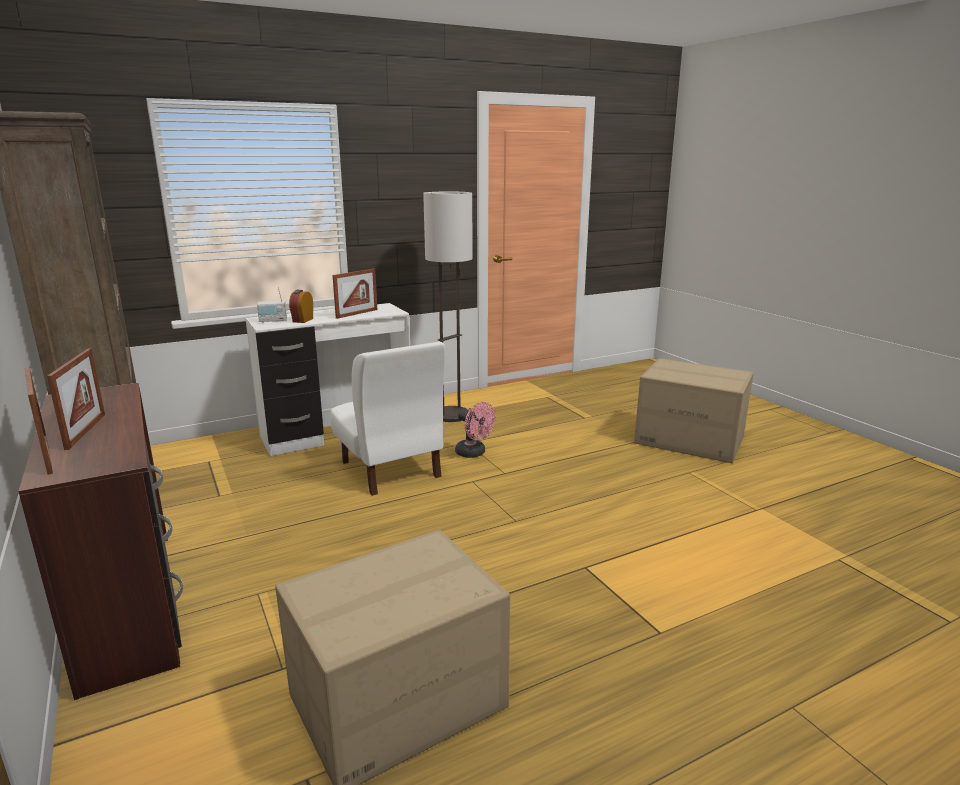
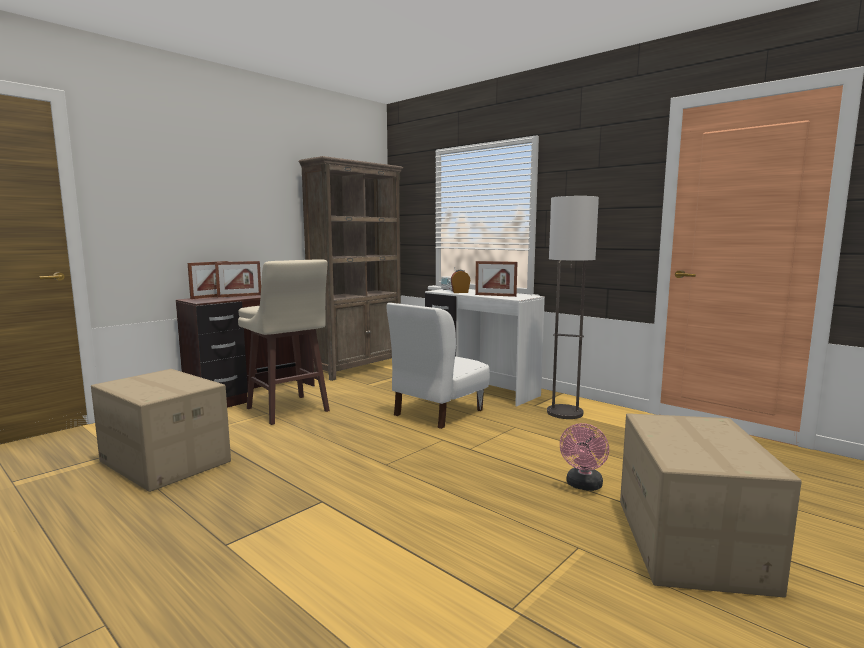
camera: 70 degrees right, 10 degrees down
(268, 572) = (288, 410): none -> beige stool
(474, 453) = (496, 432): pink fan -> pink fan (583, 486)

